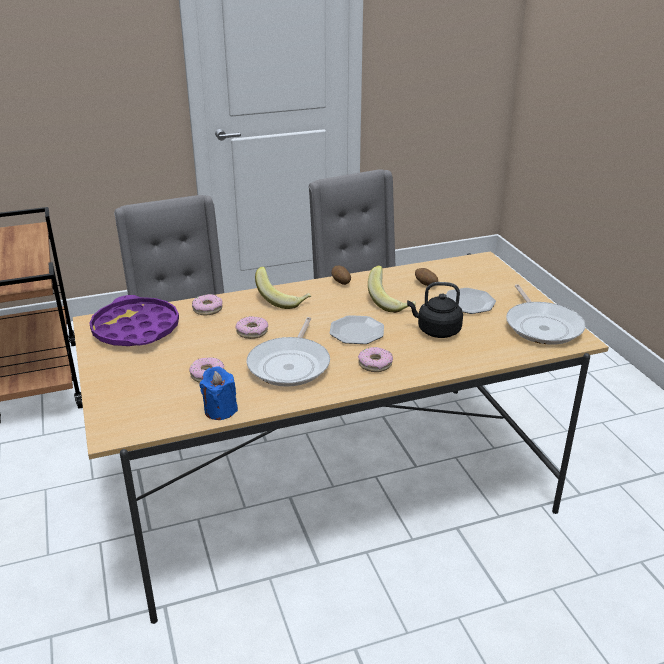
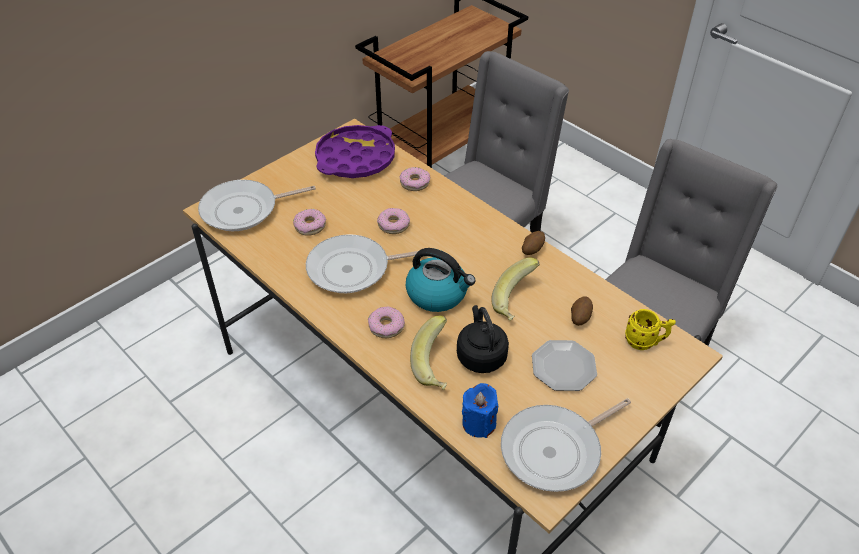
camera: 65 degrees right, 15 degrees up
(139, 410) = (244, 210): none -> frying pan
(220, 410) = (264, 253): blue candle -> blue candle (479, 423)
(283, 300) = (465, 222): banana -> banana (436, 365)
(356, 332) = (438, 294): plate -> kettle
(464, 270) = (645, 342): none -> yellow mug

